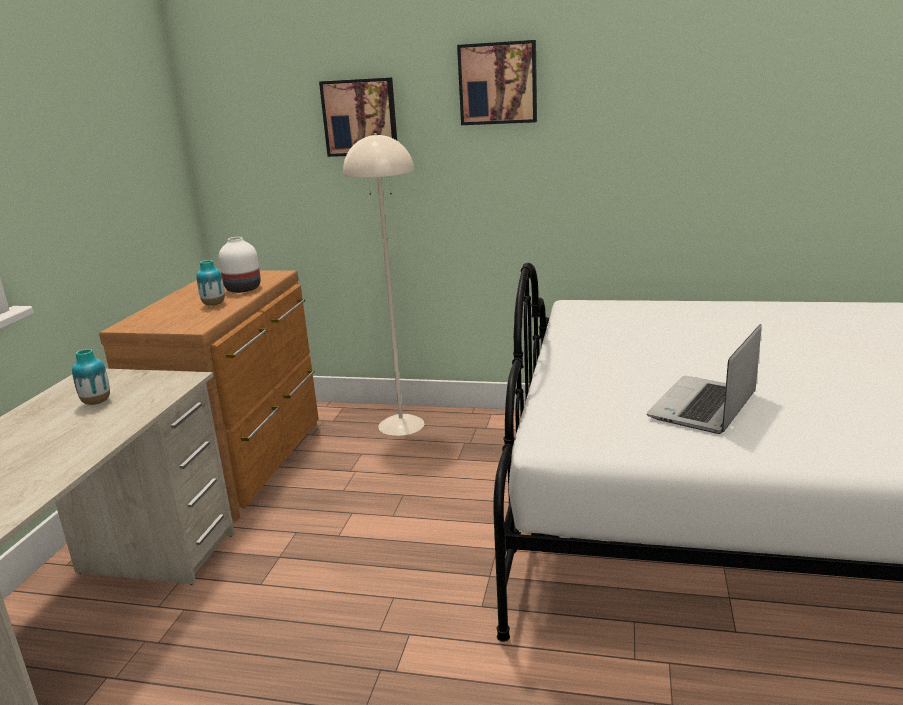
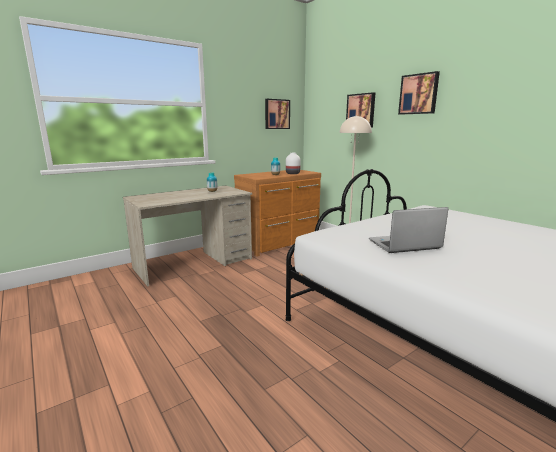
camera: 40 degrees right, 5 degrees down
(132, 138) = (276, 114): none -> picture

